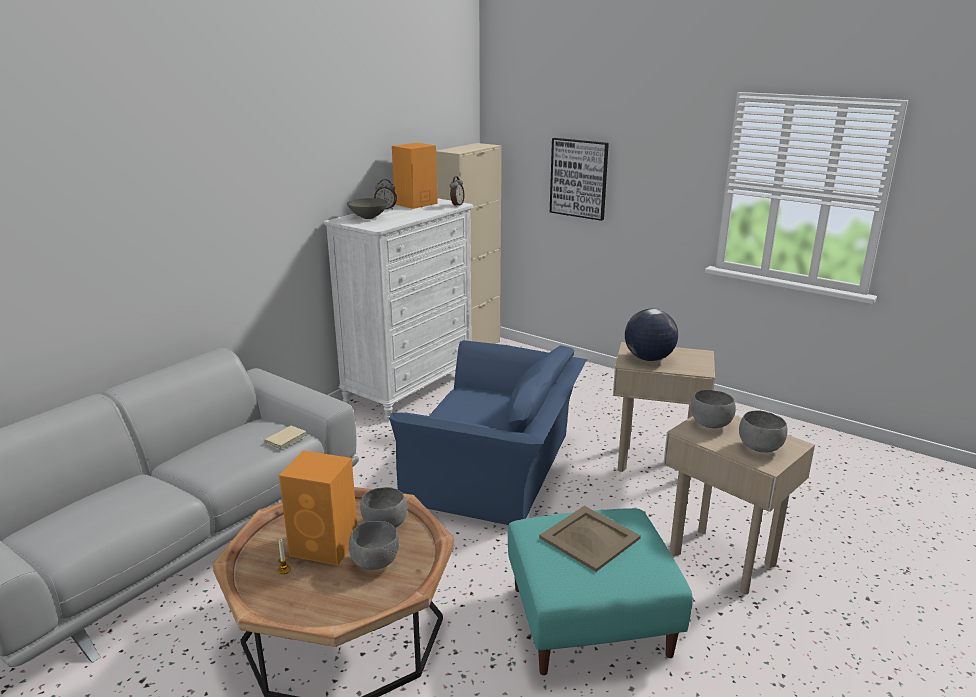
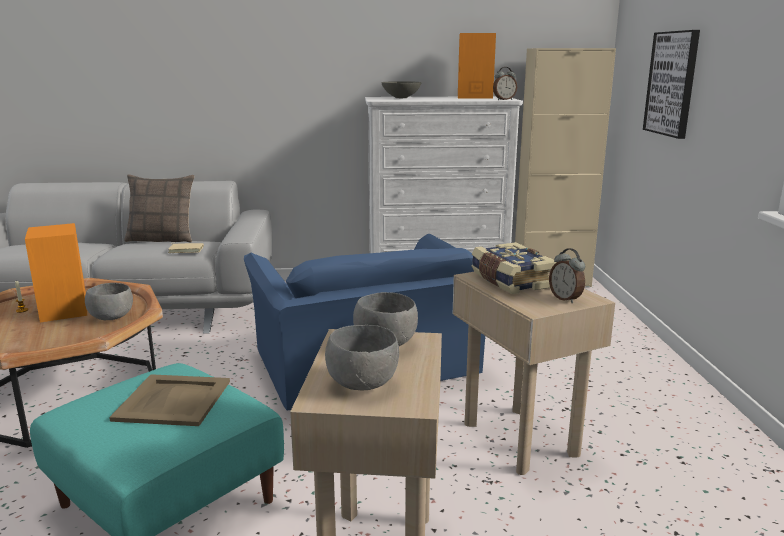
camera: 50 degrees right, 5 degrees down
(206, 442) = (162, 239): none -> pillow
(376, 562) = (53, 331): grey bowl -> none
(386, 208) = (438, 97): alarm clock -> alarm clock (566, 299)
(648, 358) = (510, 281): globe -> book

